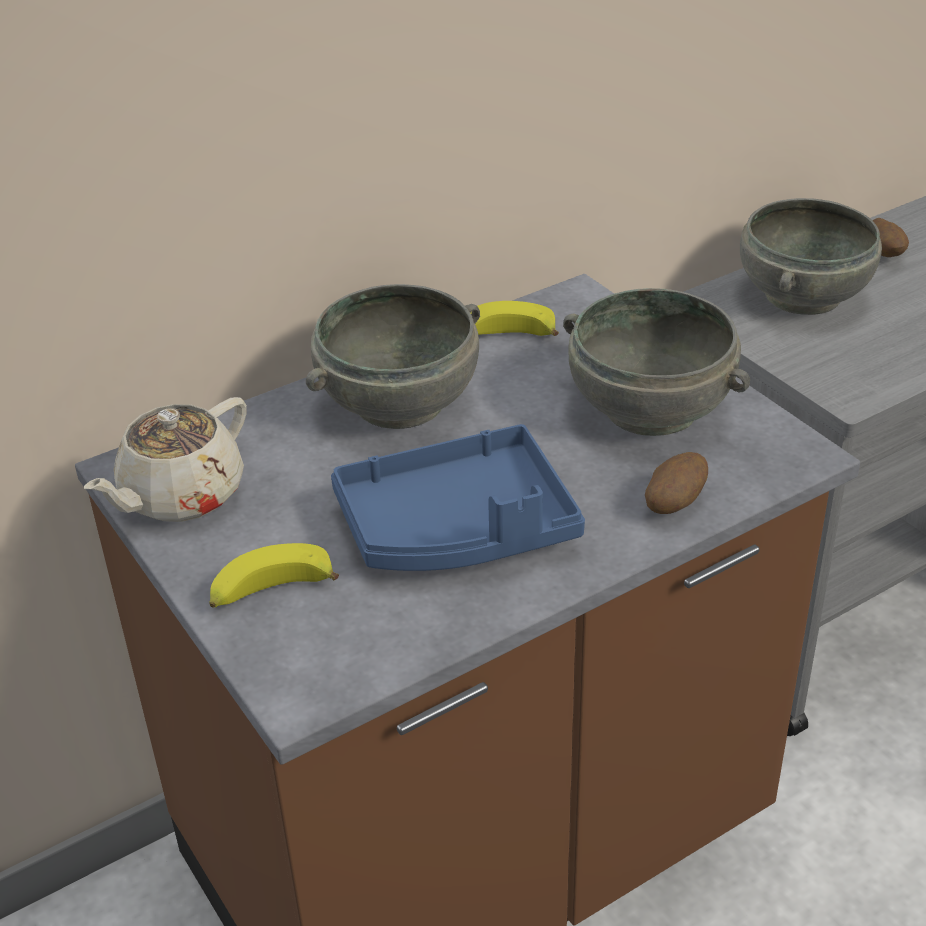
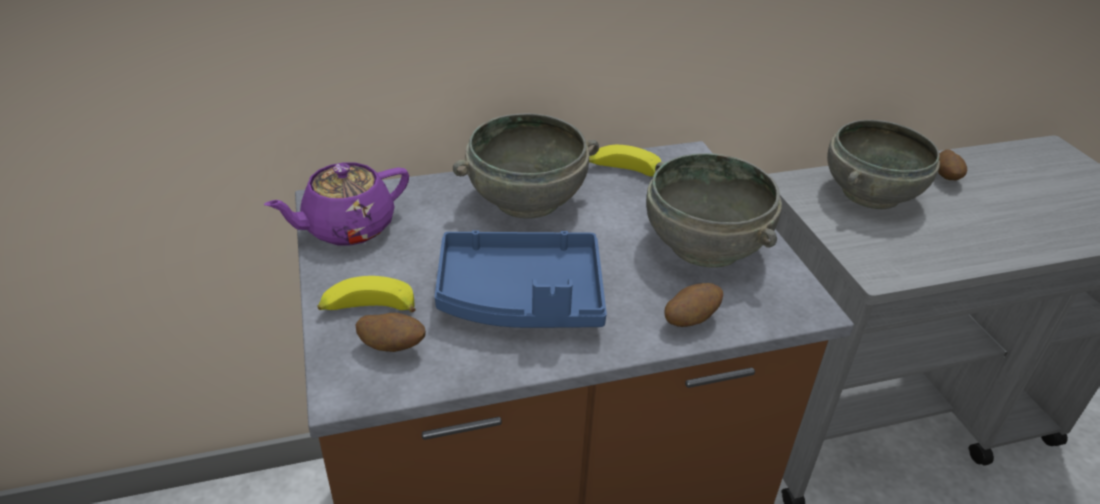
camera: 15 degrees right, 0 degrees up
(180, 496) = (347, 228): beige teapot -> purple teapot
(330, 629) = (393, 347): none -> potato

